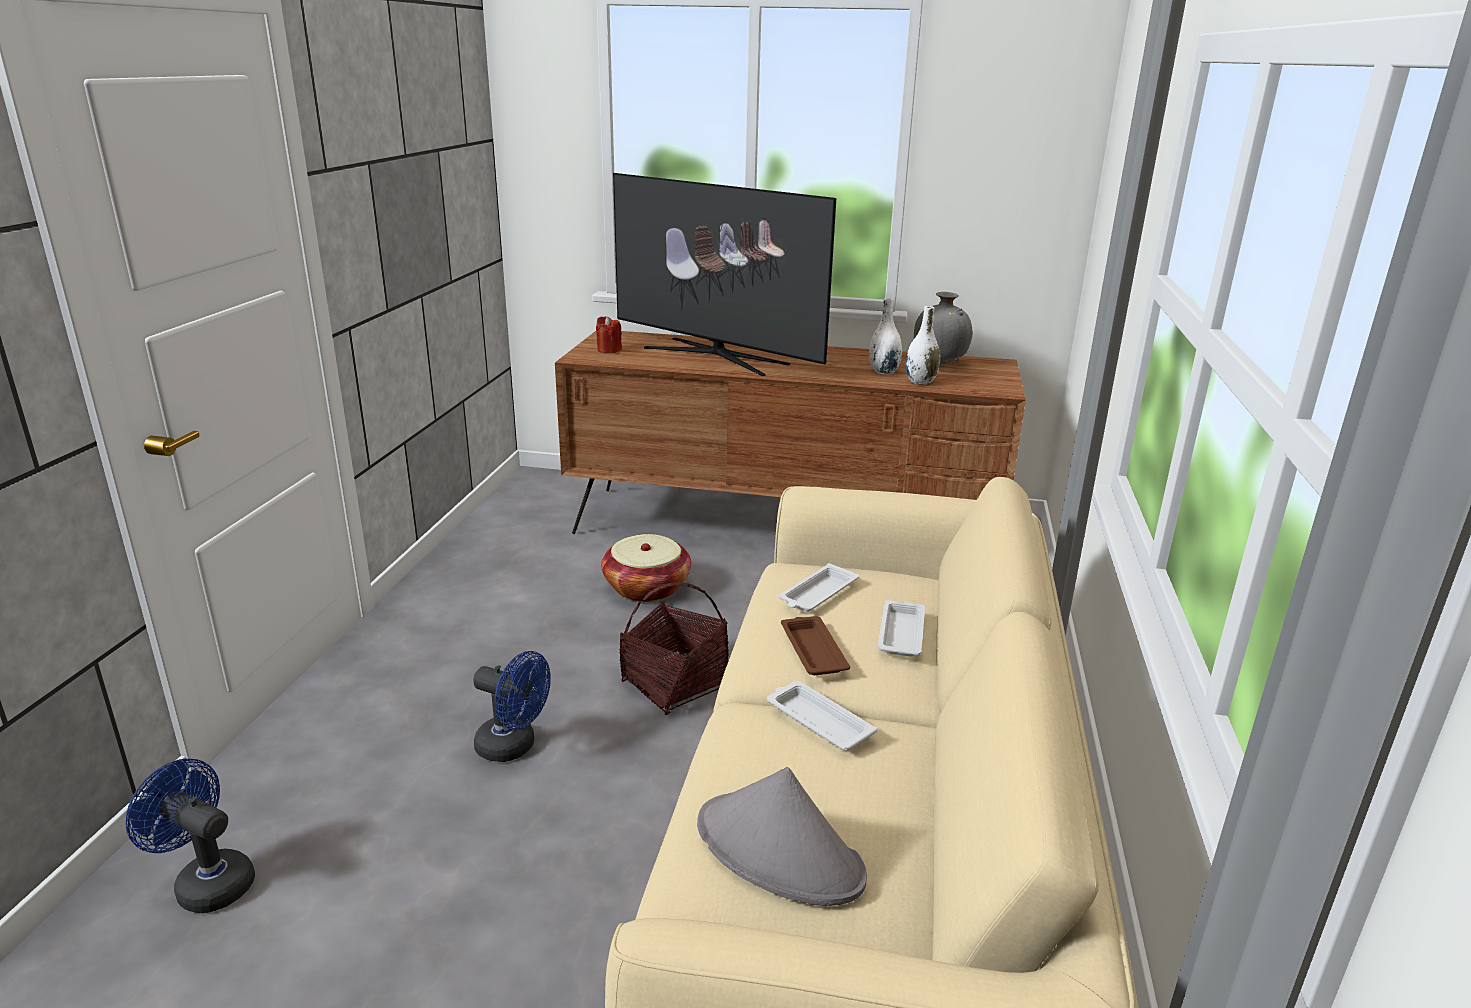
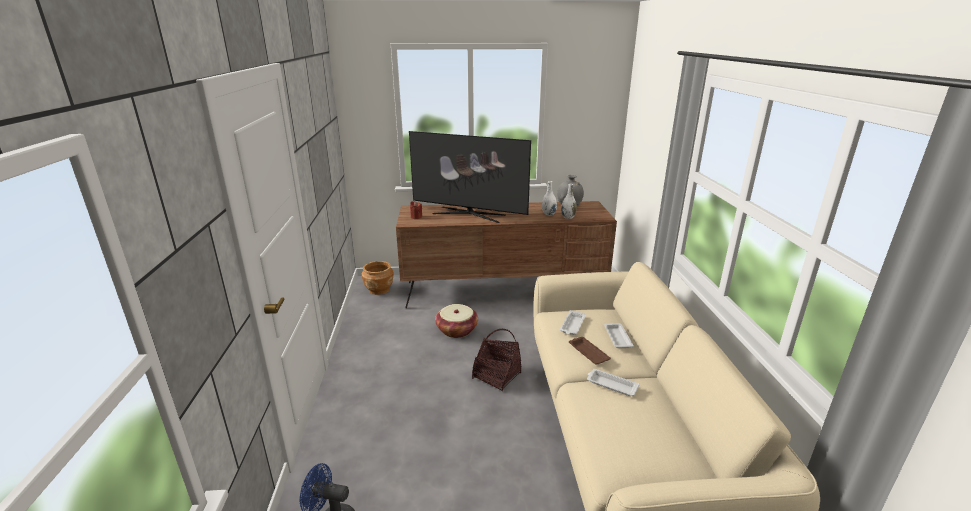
camera: 15 degrees left, 0 degrees up
(514, 747) = (441, 421): blue fan -> none
(544, 494) = (379, 289): none -> brown planter
(780, 851) = (635, 446): grey hat -> none

